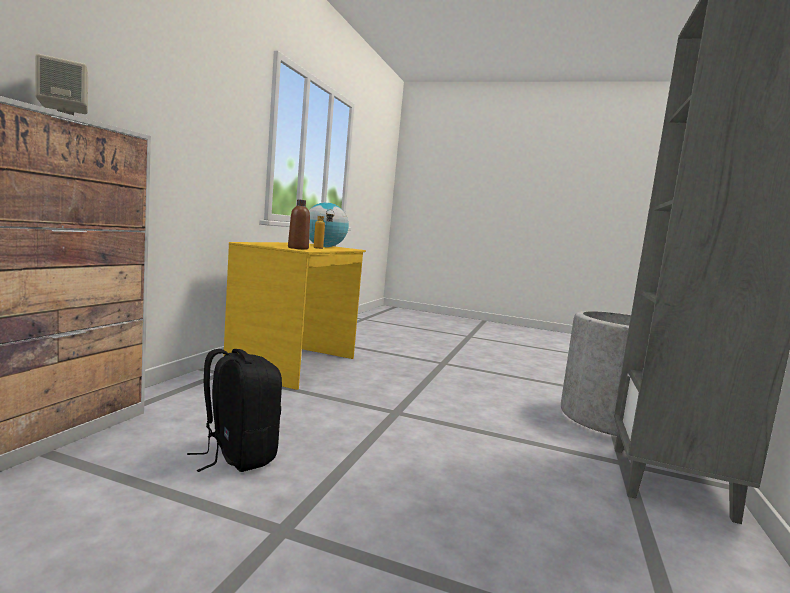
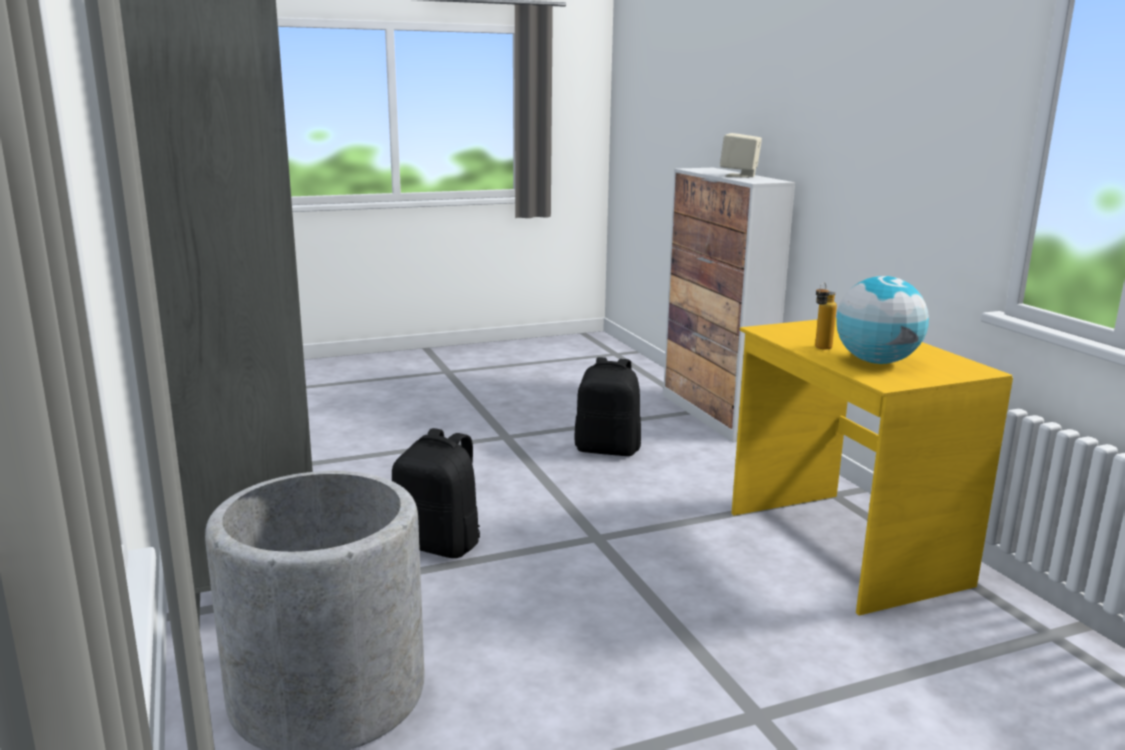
camera: 140 degrees right, 10 degrees up
(298, 248) = (786, 331): brown bottle -> none
(504, 450) = (440, 544): none -> black backpack

